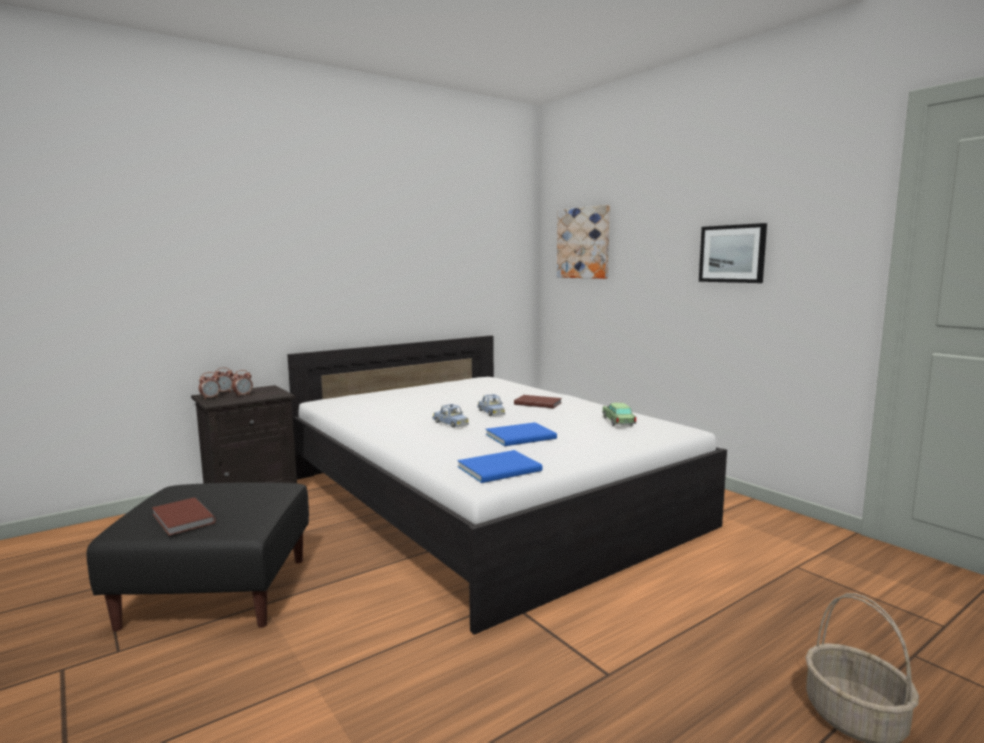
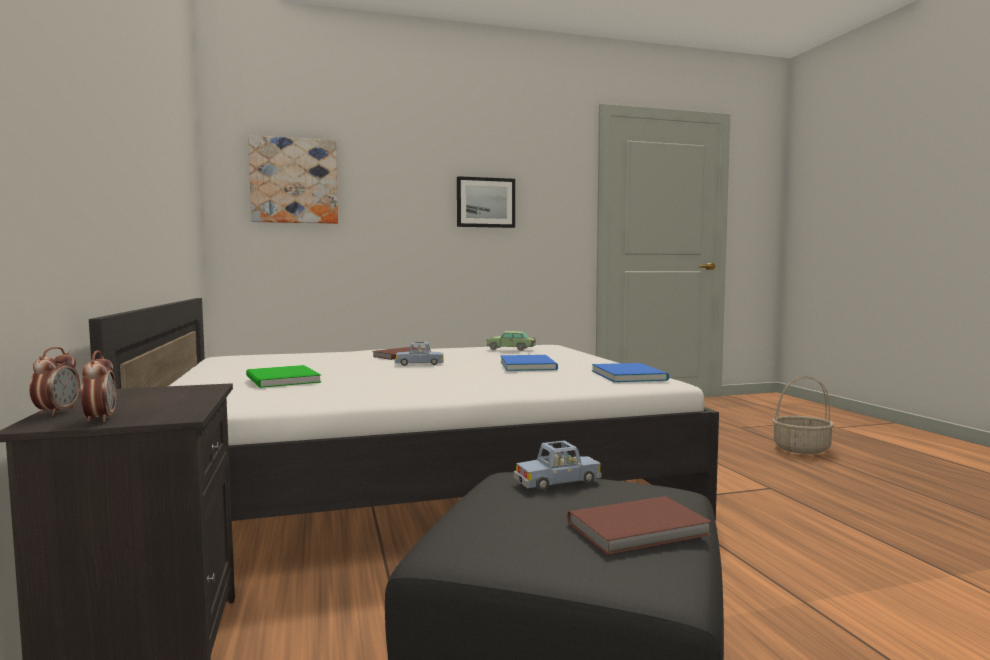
camera: 70 degrees left, 5 degrees down
(243, 395) = (141, 403): alarm clock -> none
(394, 400) = (281, 380): none -> green book
(451, 423) = (441, 375): blue toy car -> blue toy car (558, 482)

